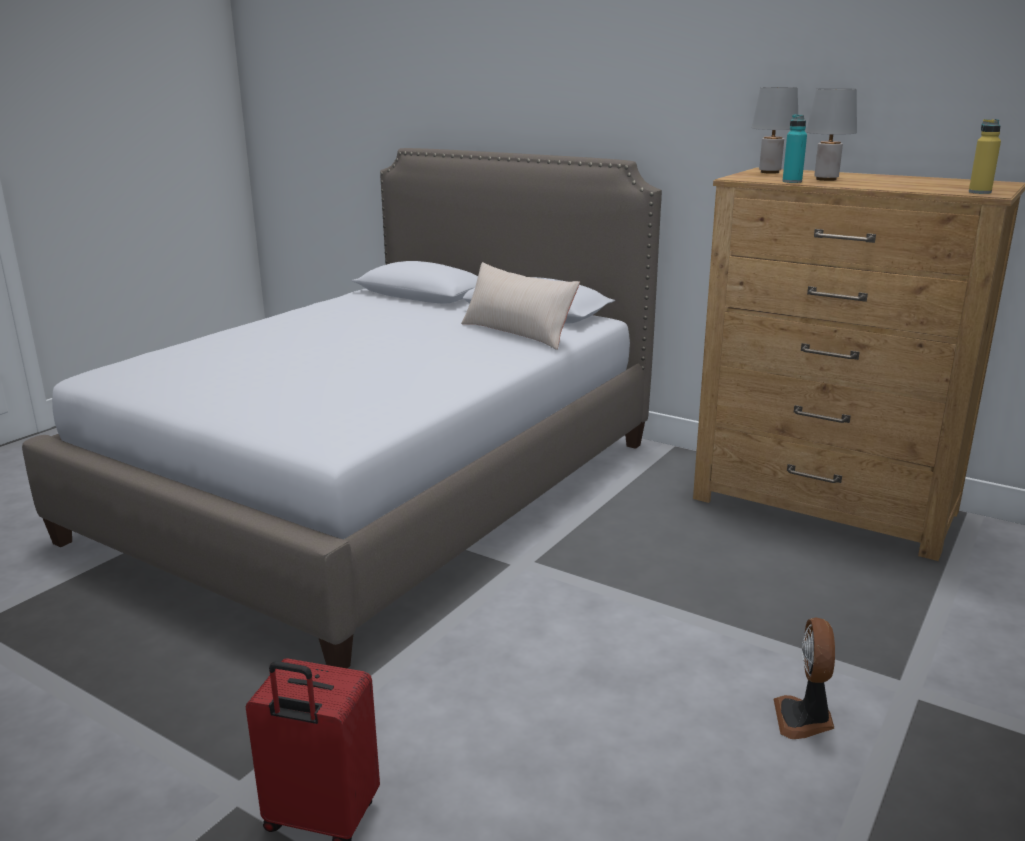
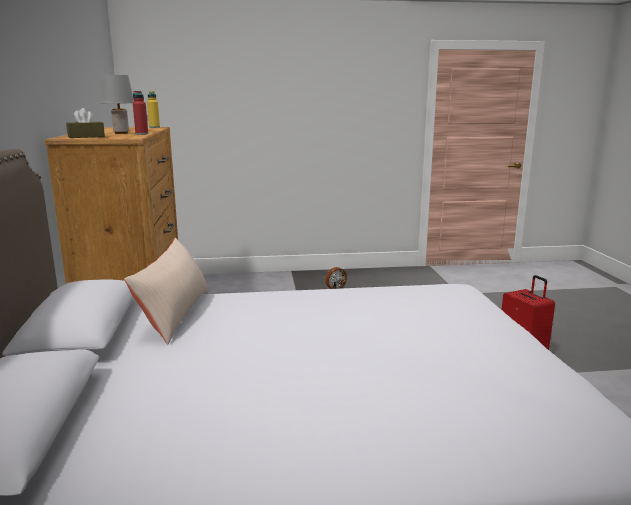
camera: 130 degrees left, 5 degrees down
(770, 172) = (86, 137): grey table lamp -> brown tissue box
(792, 181) = (142, 134): turquoise bottle -> red bottle

